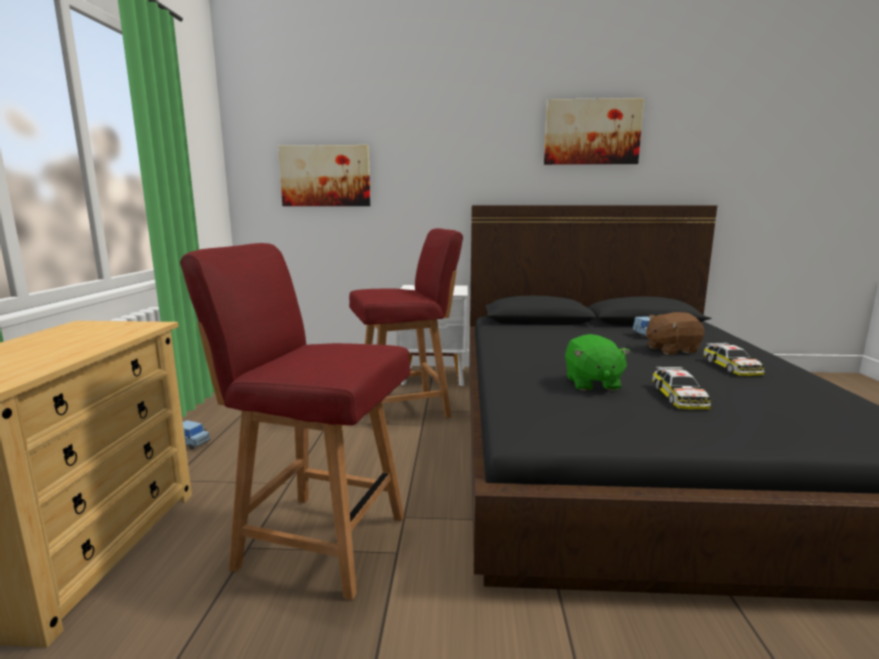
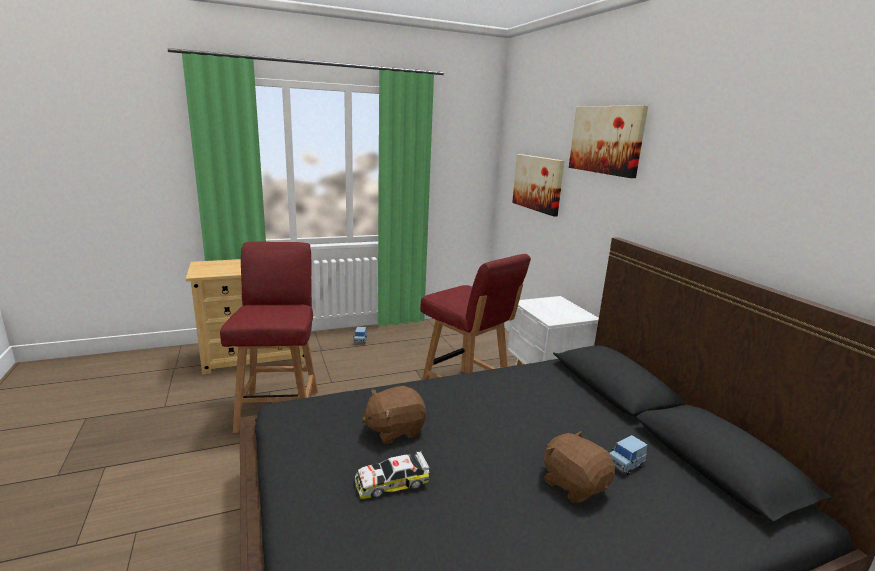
camera: 65 degrees right, 5 degrees up
(592, 132) = (766, 173): picture -> picture (606, 140)
(592, 384) = (394, 429): green plush toy -> brown plush toy
(732, 367) = (533, 533): toy car -> none

